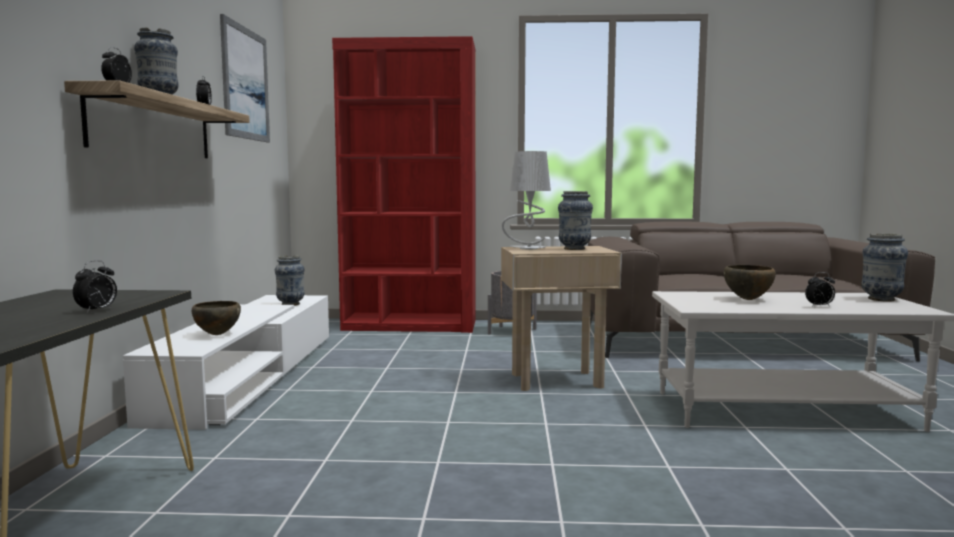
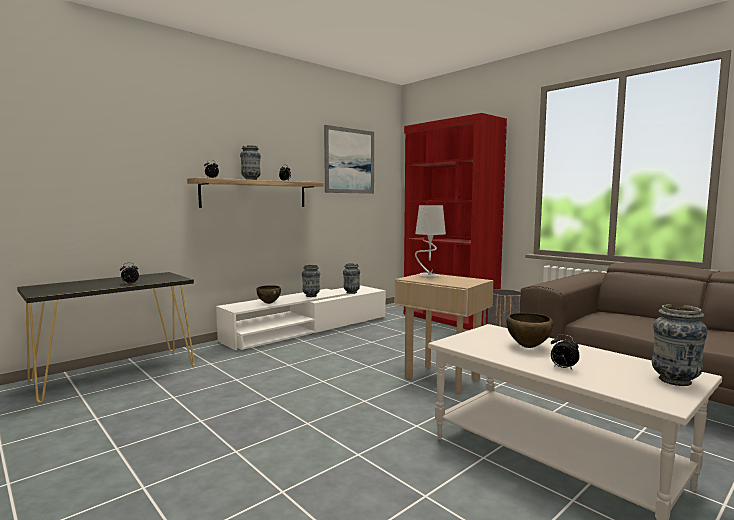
camera: 45 degrees right, 0 degrees up
(574, 249) = (455, 280): vase -> vase (311, 296)

